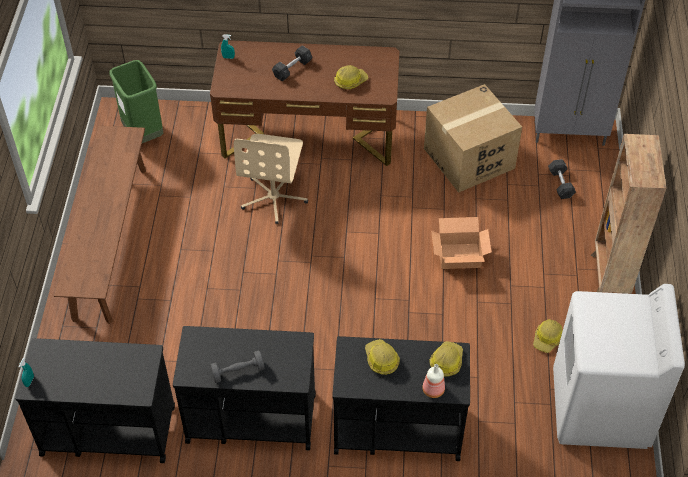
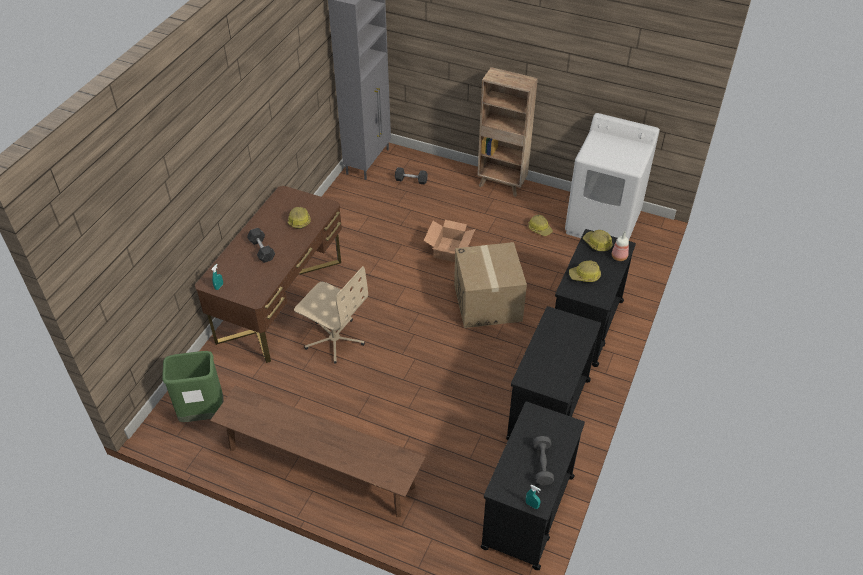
camera: 70 degrees left, 5 degrees down
(238, 372) = (569, 359): grey dumbbell -> grey dumbbell (542, 465)
(469, 158) = (360, 217): cardboard box -> cardboard box (488, 303)

